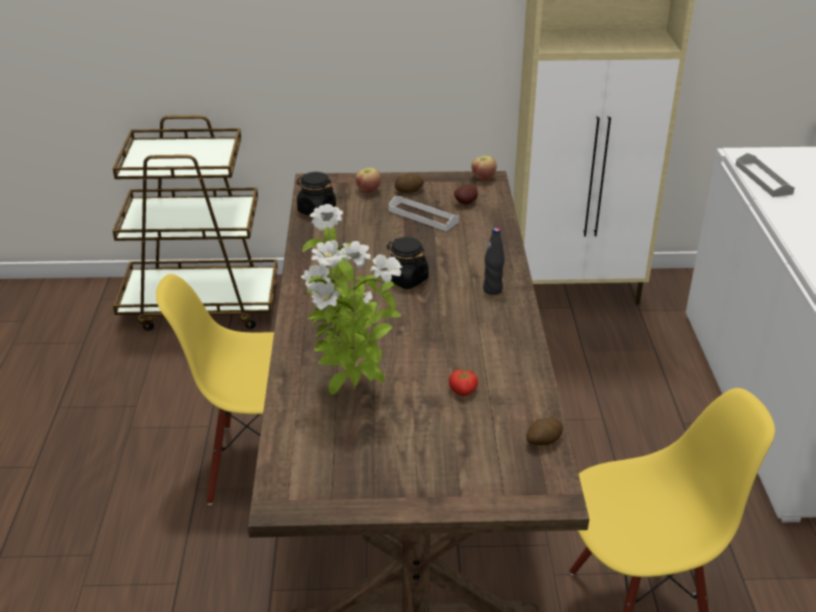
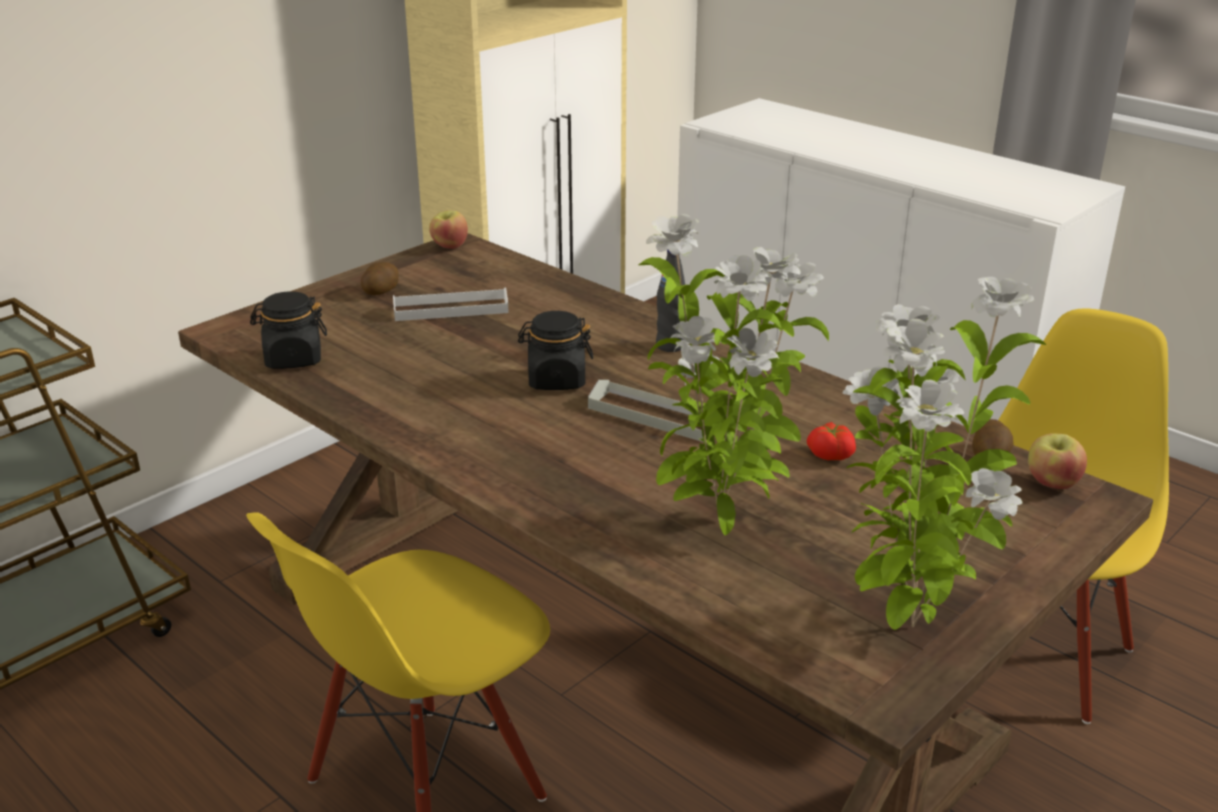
camera: 45 degrees left, 5 degrees down
(344, 484) = (907, 624): none -> potted plant
(368, 190) = (325, 310): apple -> apple (1052, 483)
(467, 203) = (478, 276): potato -> none
(763, 179) = (771, 135): grey tray -> grey tray (654, 416)

